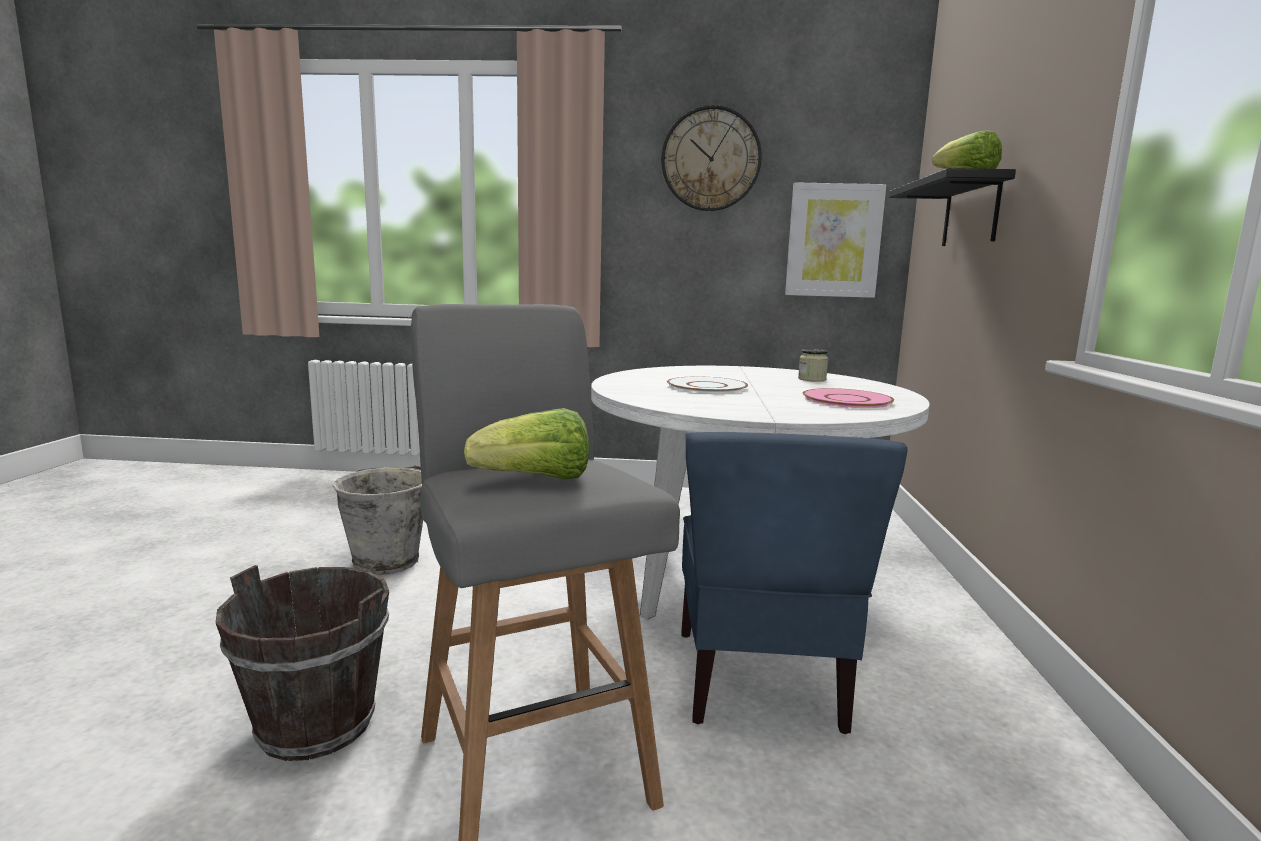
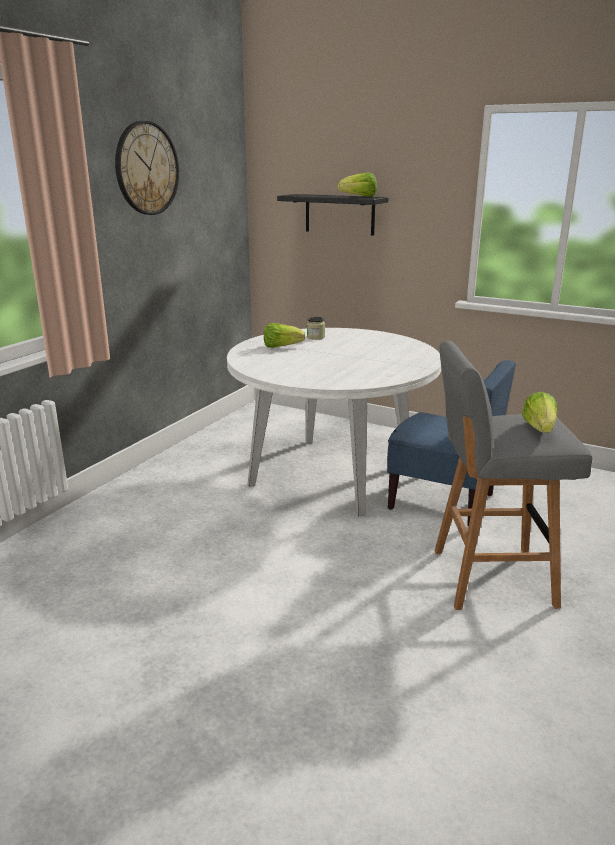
camera: 65 degrees left, 10 degrees up
(315, 725) = (430, 649): brown bucket -> none
(389, 561) = (191, 605): grey bucket -> none
(706, 386) = (323, 362): white plate -> none
(739, 374) = (281, 347): none -> lettuce
(833, 241) = (217, 227): picture -> none
(846, 400) = (386, 346): pink plate -> none

